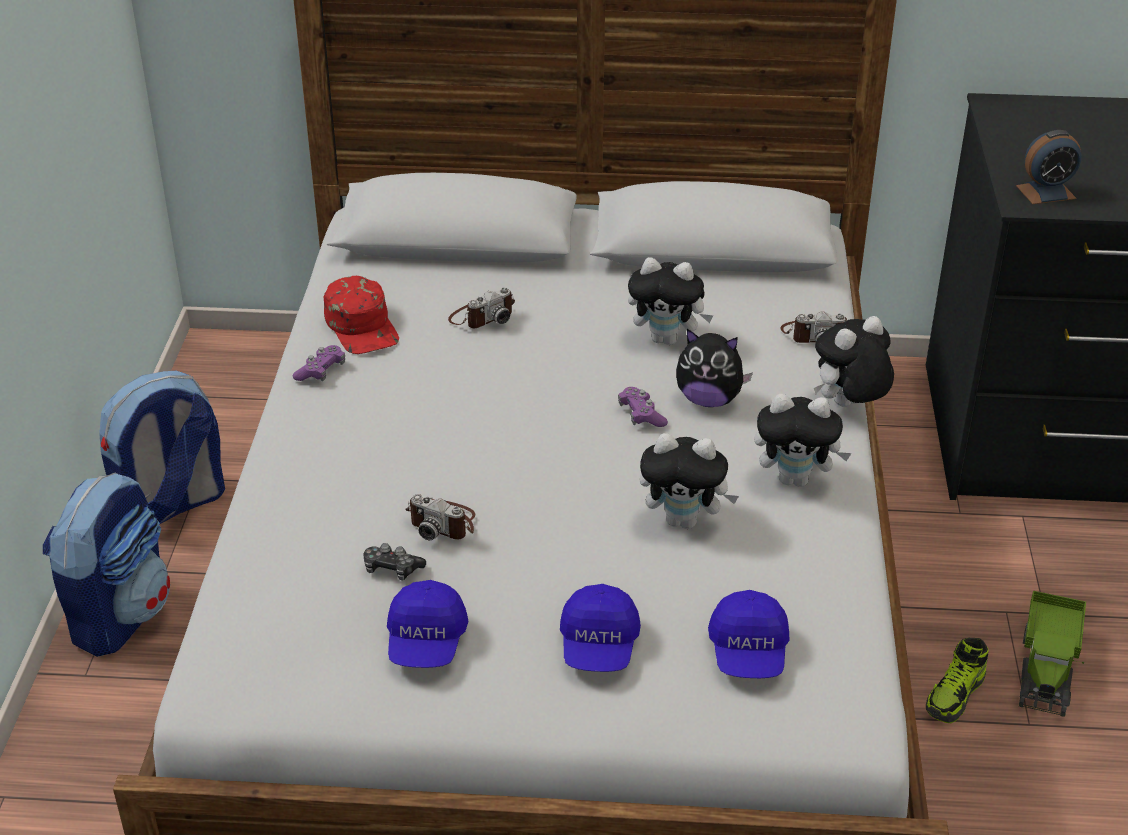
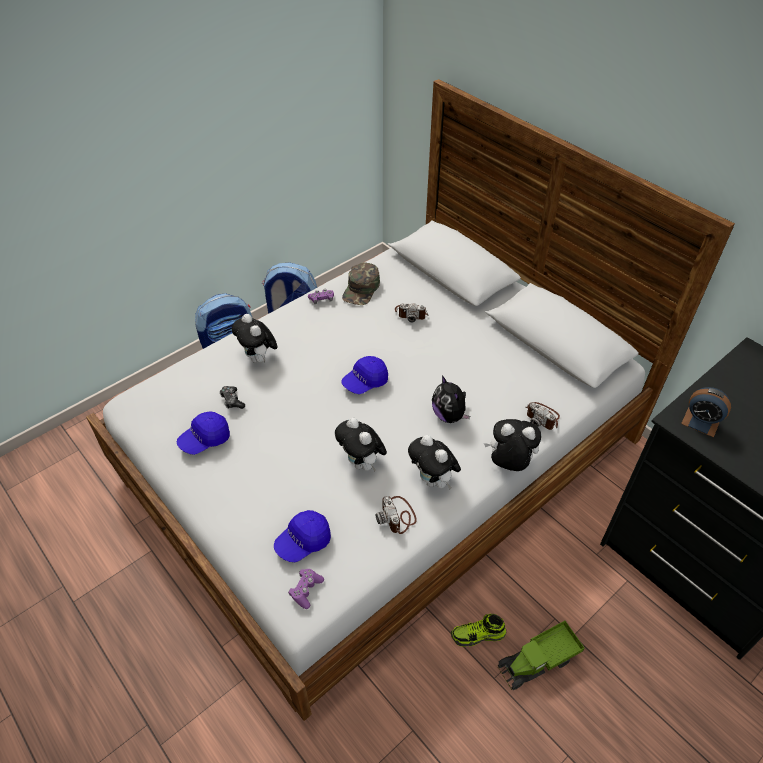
camera: 45 degrees right, 10 degrees up
(362, 326) = (361, 289): red cap -> green cap
(443, 522) = (273, 394): camera -> camera (397, 516)
(599, 646) = (257, 491): blue cap -> blue cap (365, 382)
(641, 415) = (411, 402): purple game controller -> purple game controller (306, 590)
(667, 339) = (472, 374): plush toy -> plush toy (258, 358)

